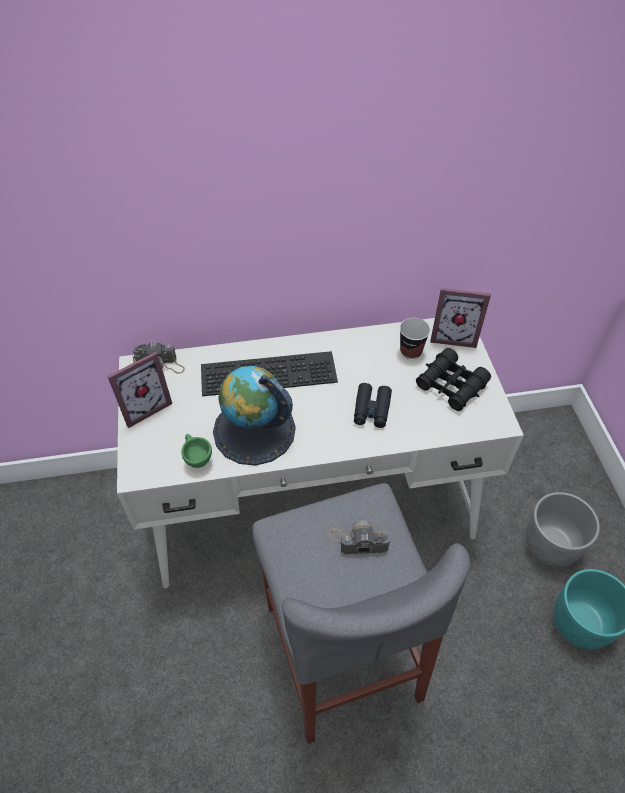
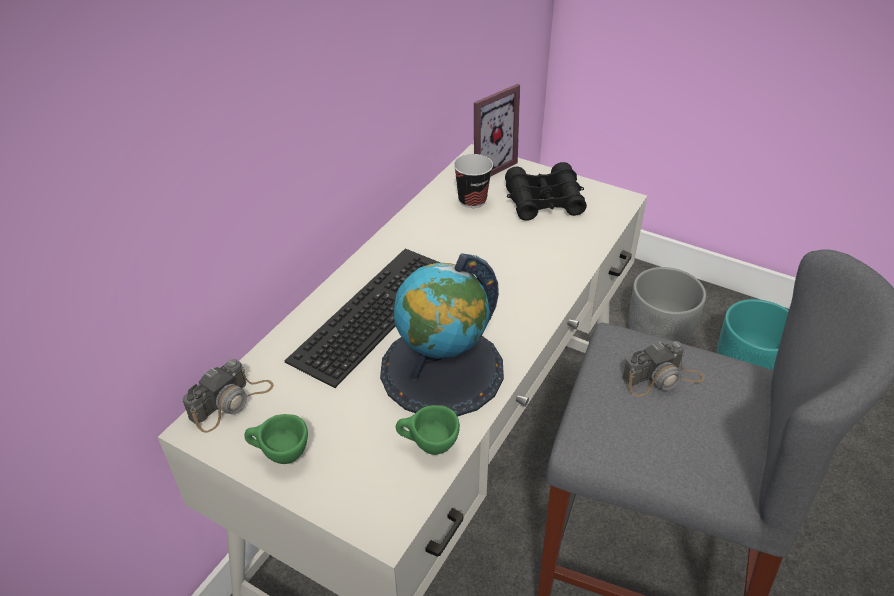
camera: 50 degrees left, 10 degrees down
(143, 406) = (280, 456): picture frame -> green cup
(359, 540) = (662, 378): camera -> camera turned 150 degrees counterclockwise
(371, 409) = (516, 266): black binoculars -> none

